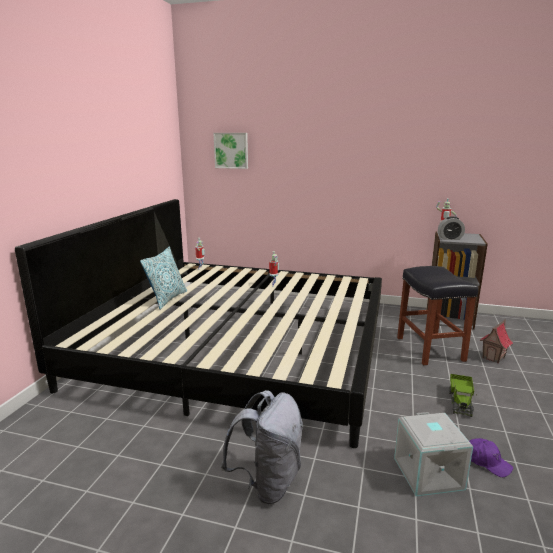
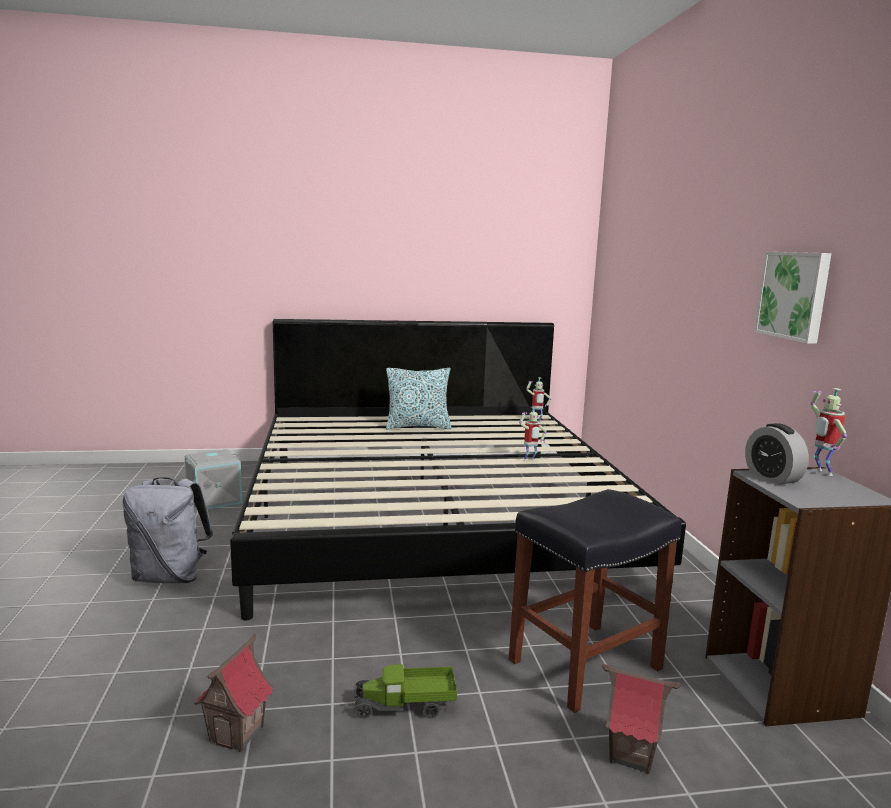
camera: 65 degrees right, 5 degrees down
(231, 150) = (626, 260): picture -> picture (794, 295)
(427, 473) = (201, 677): grey storage box -> grey storage box (214, 499)
(487, 462) = (237, 734): purple cap -> toy house

